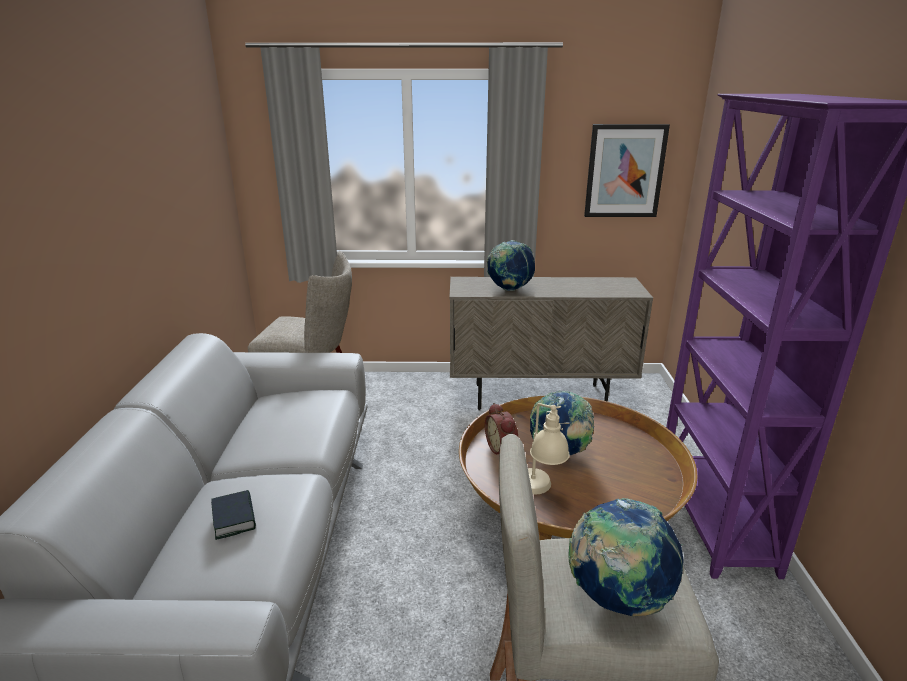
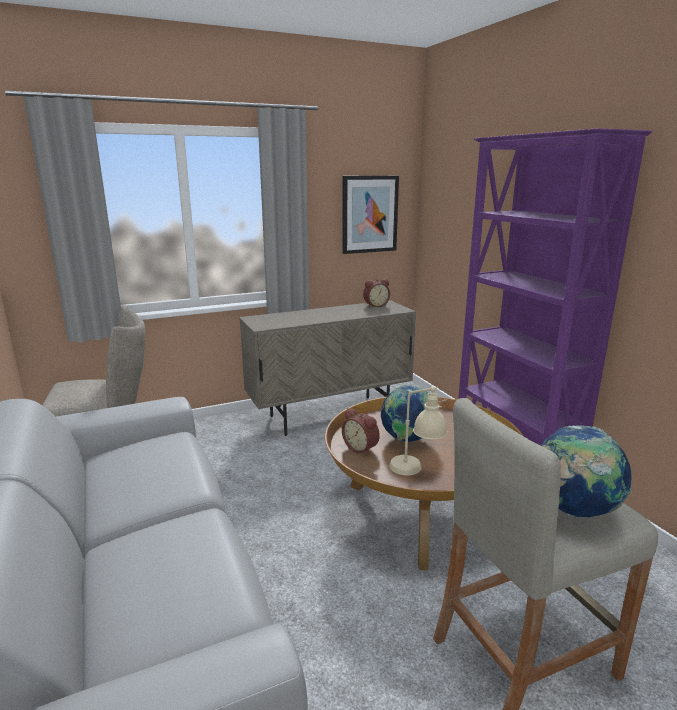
camera: 25 degrees left, 5 degrees down
(234, 518) = (162, 569): book -> none
(509, 289) = (301, 319): globe -> none
(610, 282) = (375, 305): none -> alarm clock

